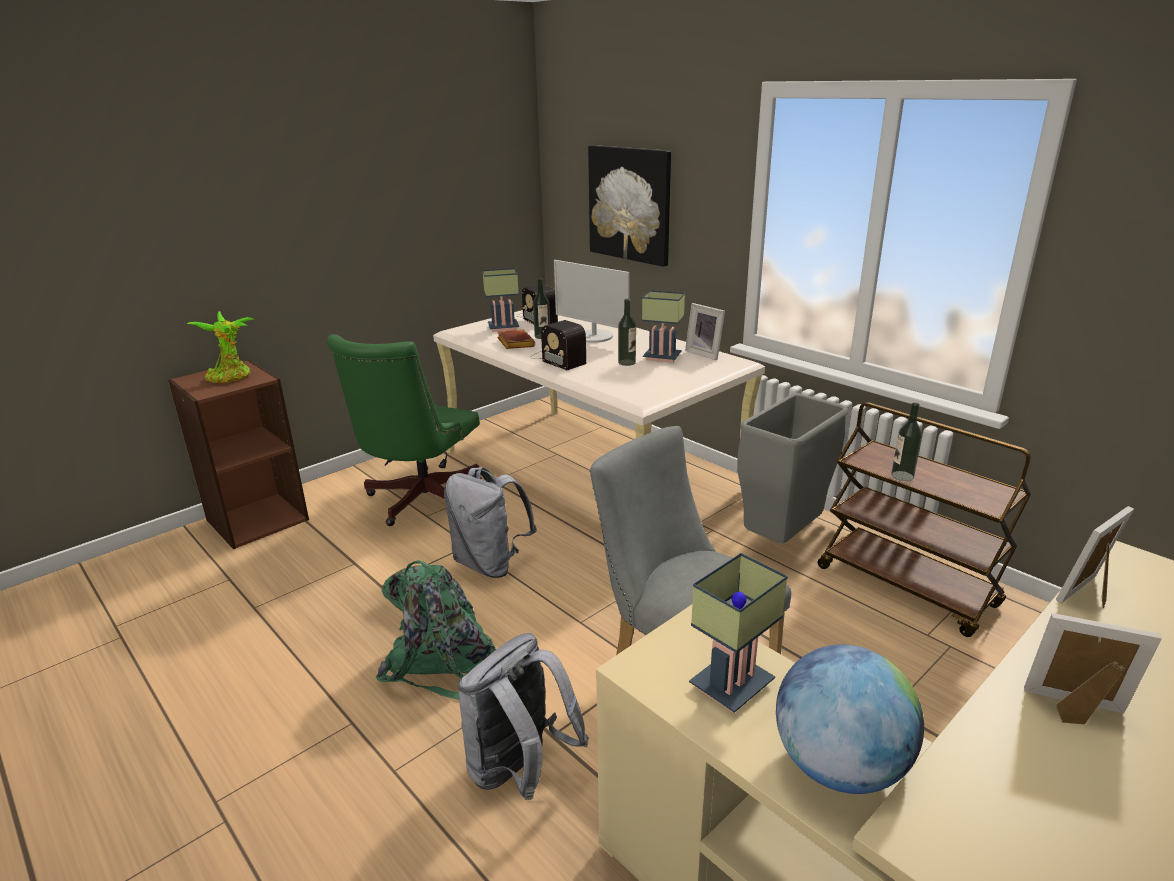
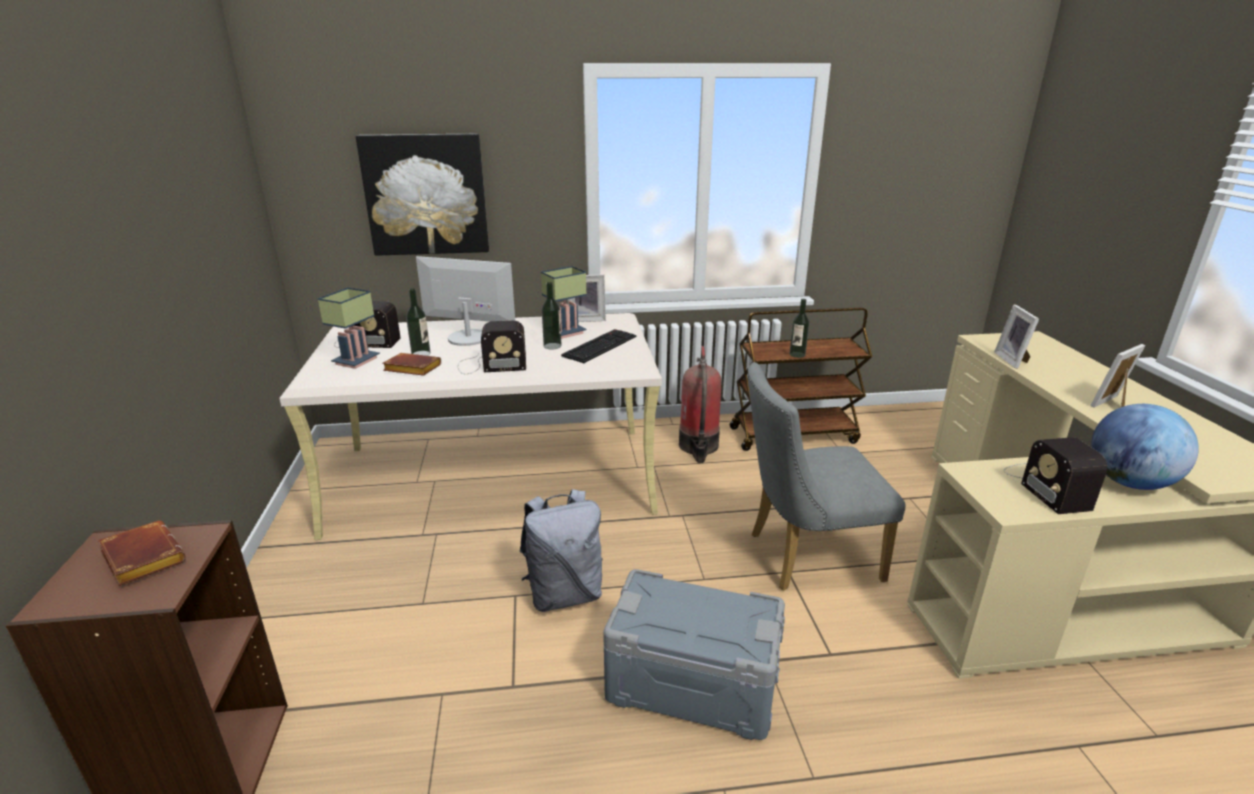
camera: 55 degrees left, 0 degrees up
(231, 377) = (140, 558): potted plant -> brown book
(419, 501) = (386, 598): green office chair -> none
(445, 666) = (692, 685): green backpack -> grey storage box
(519, 771) = (860, 690): grey backpack -> none
(594, 337) = (468, 338): monitor -> monitor turned 150 degrees counterclockwise
(657, 375) = (599, 345): none -> keyboard
(732, 689) = (1045, 485): table lamp -> radio
(783, 539) = (698, 447): grey trash can -> fire extinguisher

